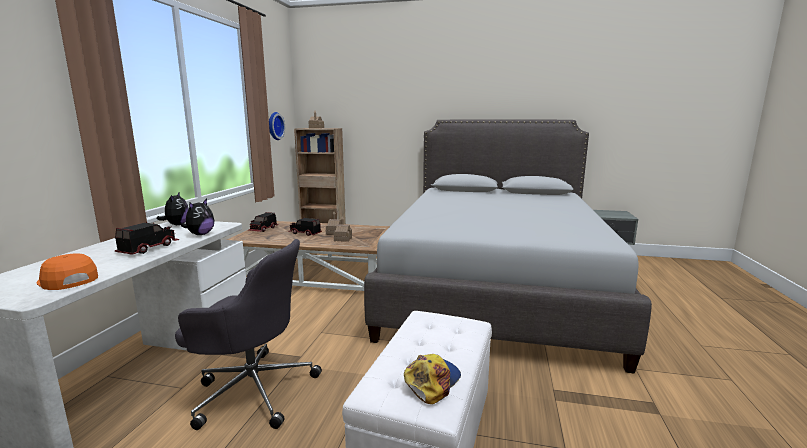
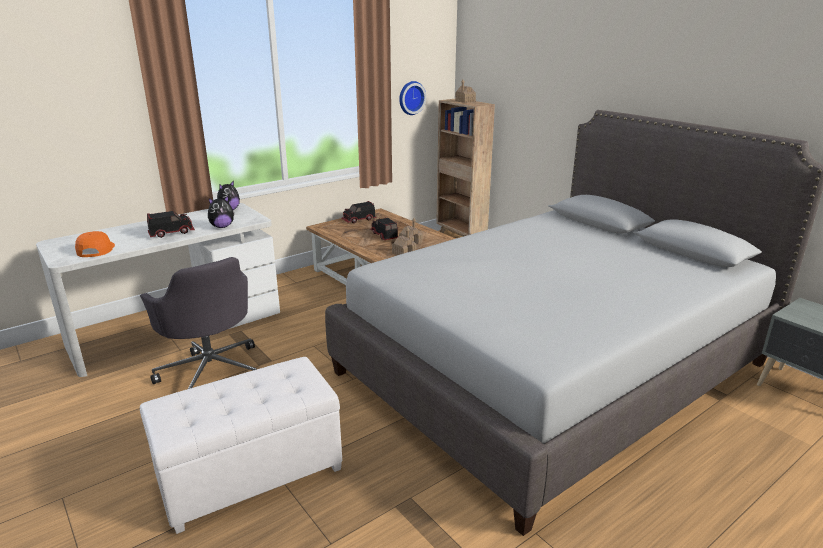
camera: 40 degrees right, 10 degrees up
(431, 381) = (199, 417): cap -> none

